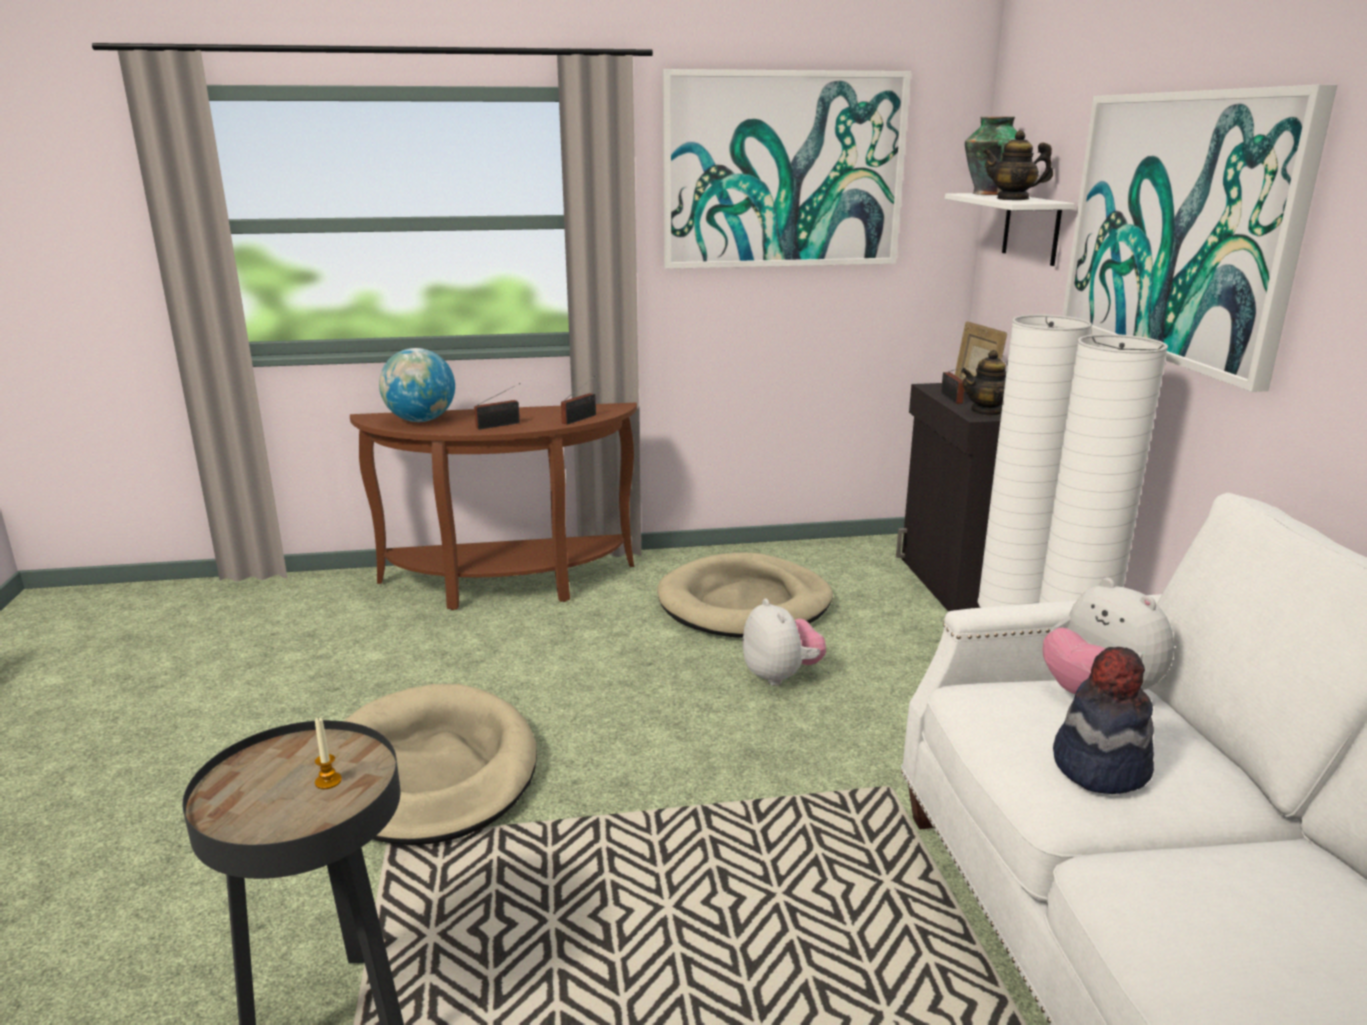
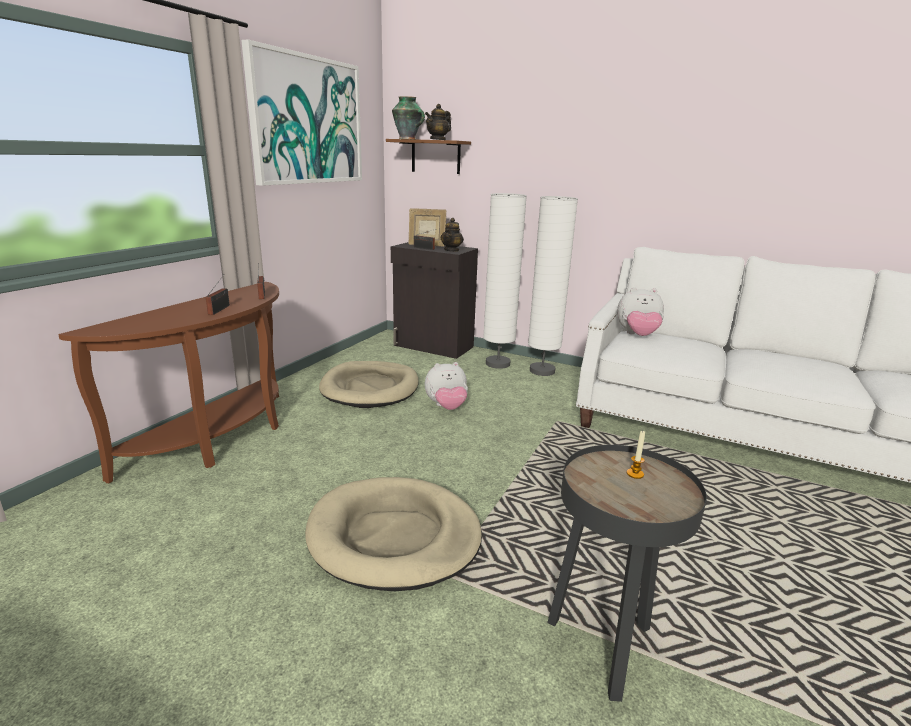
camera: 55 degrees left, 0 degrees up
(420, 420) = (146, 321): globe -> none
(781, 675) = (446, 407): plush toy -> plush toy turned 150 degrees clockwise
(1031, 228) = (435, 156): white shelf -> brown shelf
(1099, 765) = (689, 350): hat -> none
(1179, 227) = (550, 147): picture -> none

